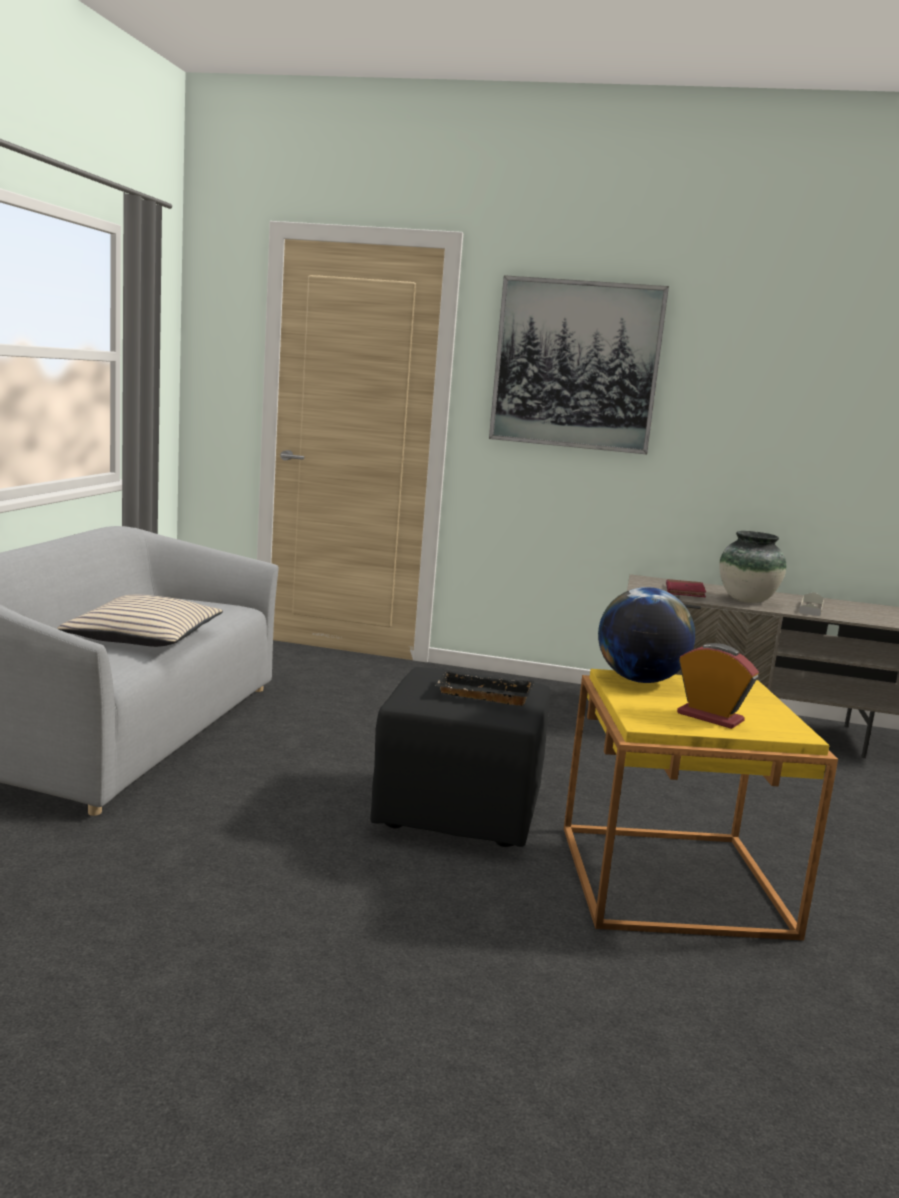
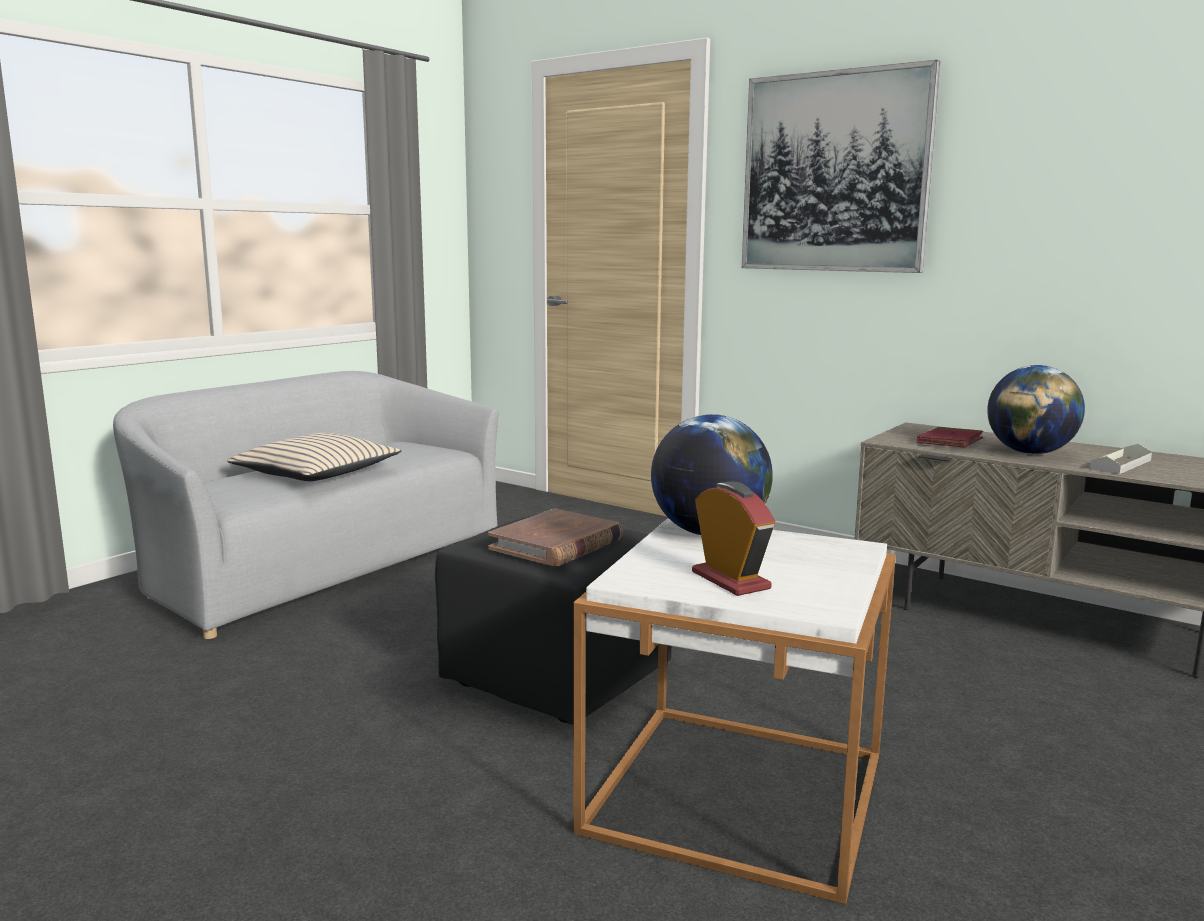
camera: 25 degrees right, 0 degrees up
(482, 695) = (556, 544): black tray -> brown book
(672, 879) = (736, 792): yellow side table -> white side table
(747, 600) = (1030, 453): vase -> globe

